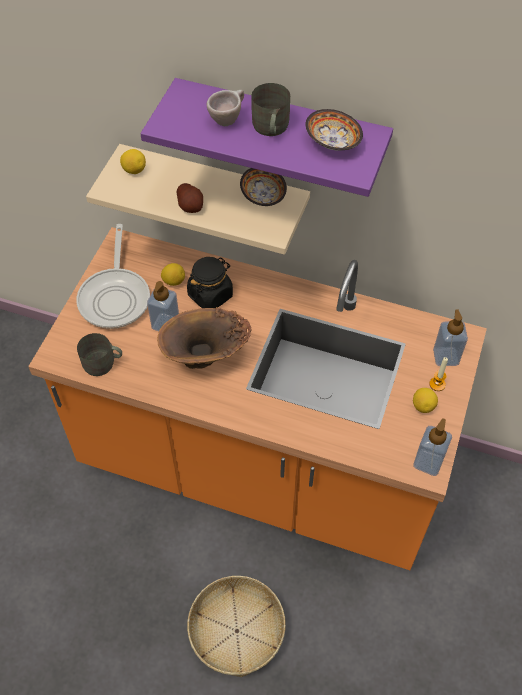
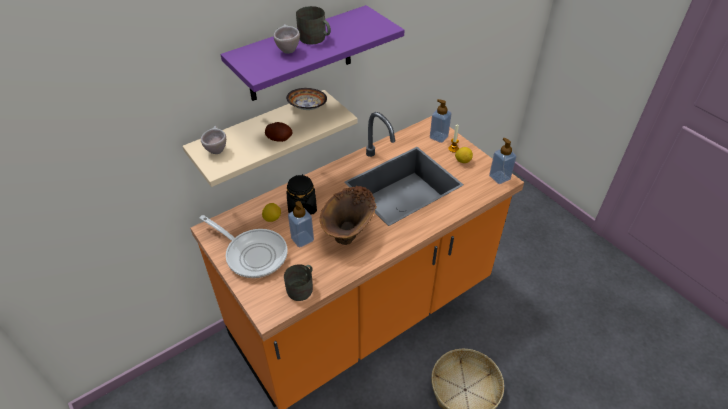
camera: 55 degrees left, 10 degrees down
(134, 170) = (216, 149): lemon -> beige cup
(332, 143) = (355, 25): bowl -> none

